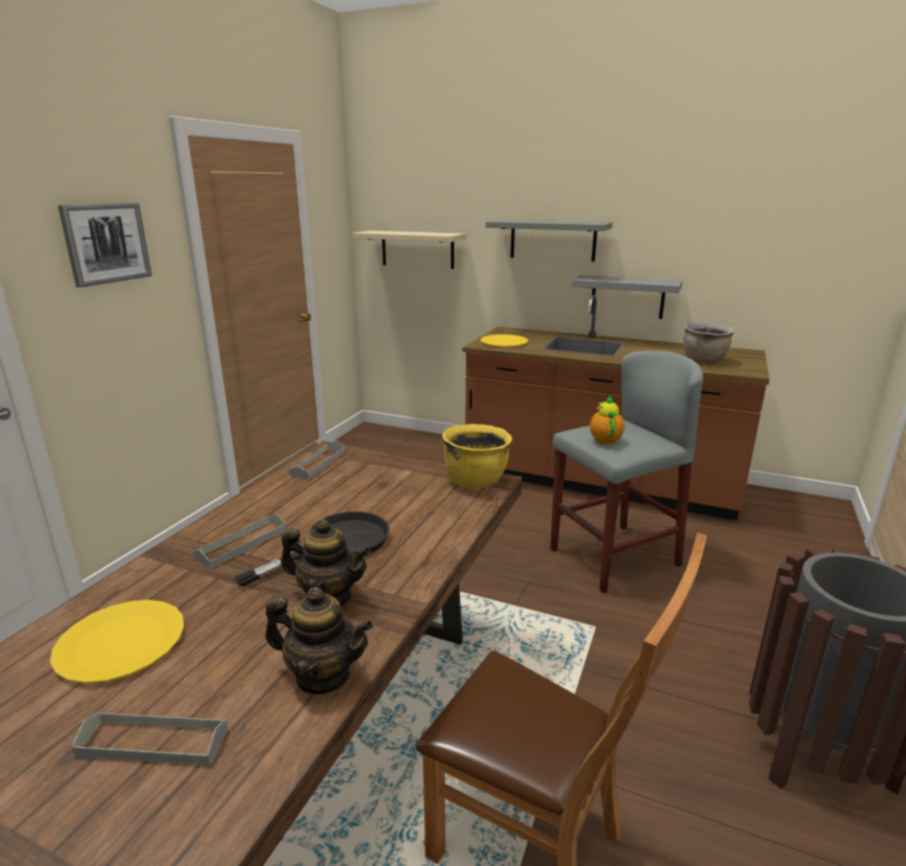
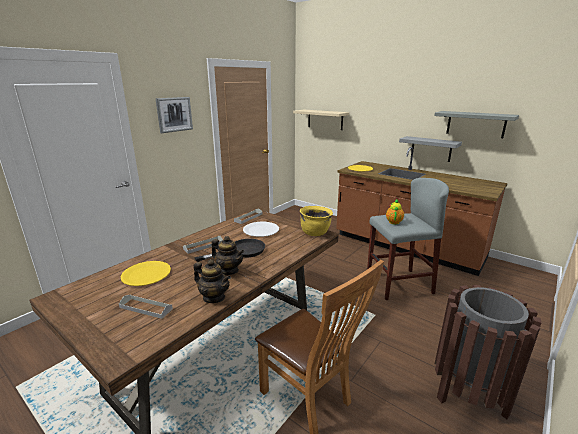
camera: 15 degrees right, 0 degrees up
(359, 489) = (261, 230): none -> white plate
(552, 240) = (393, 117): grey shelf -> grey shelf (475, 124)
(704, 361) = (465, 186): brown cooking pot -> none

